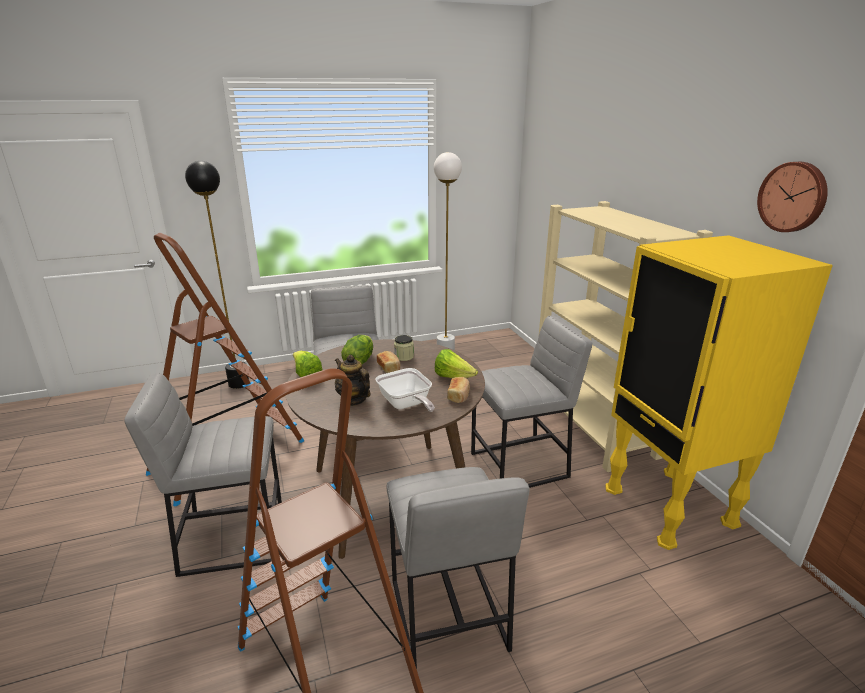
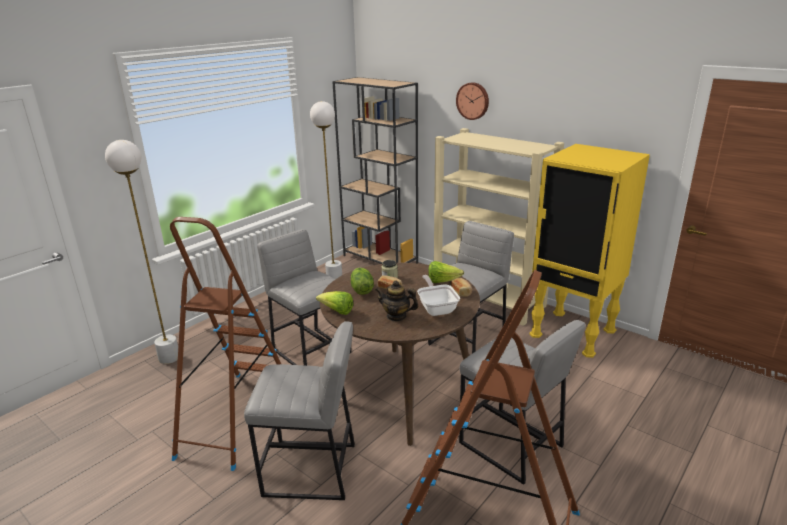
camera: 30 degrees left, 0 degrees up
(231, 538) = (312, 470): grey chair -> grey chair turned 135 degrees counterclockwise
(239, 384) = (169, 358): black floor lamp -> white floor lamp
(406, 405) = (436, 308): frying pan -> frying pan turned 135 degrees counterclockwise
(511, 347) = (380, 259): none -> bookcase
(793, 197) = (617, 116): wall clock -> wall clock (473, 101)

